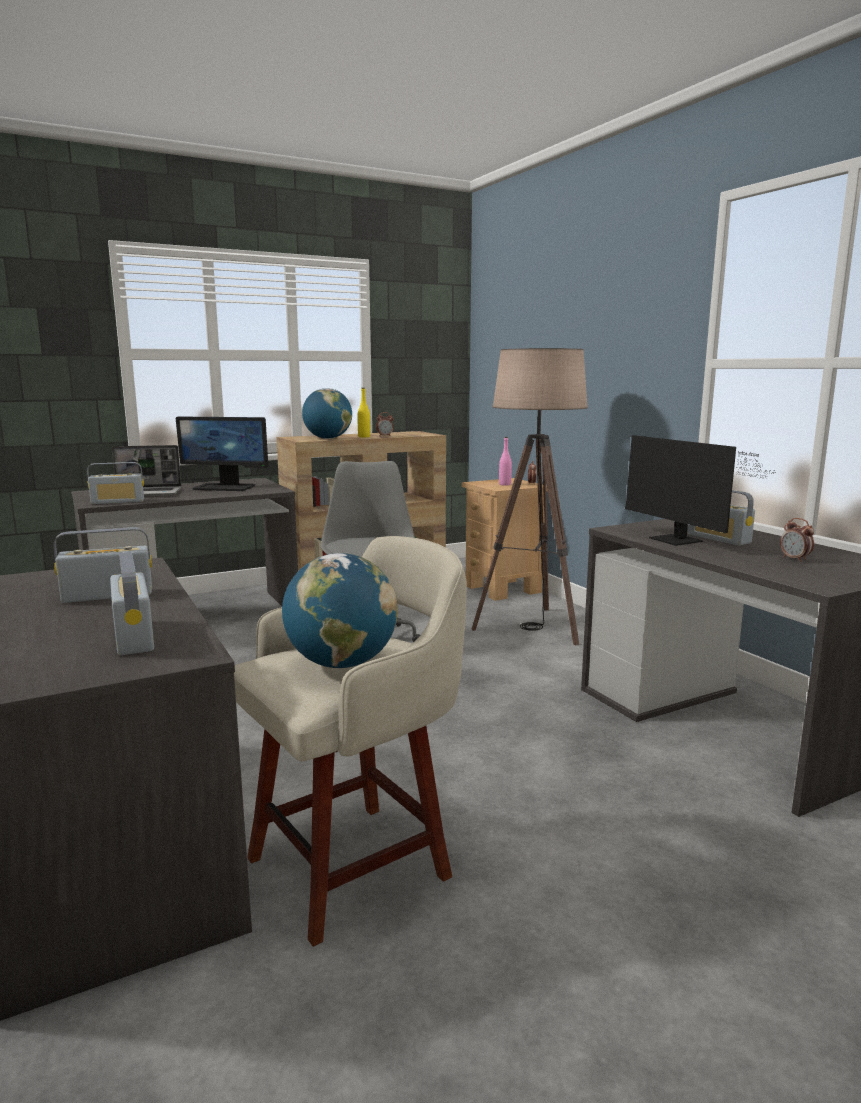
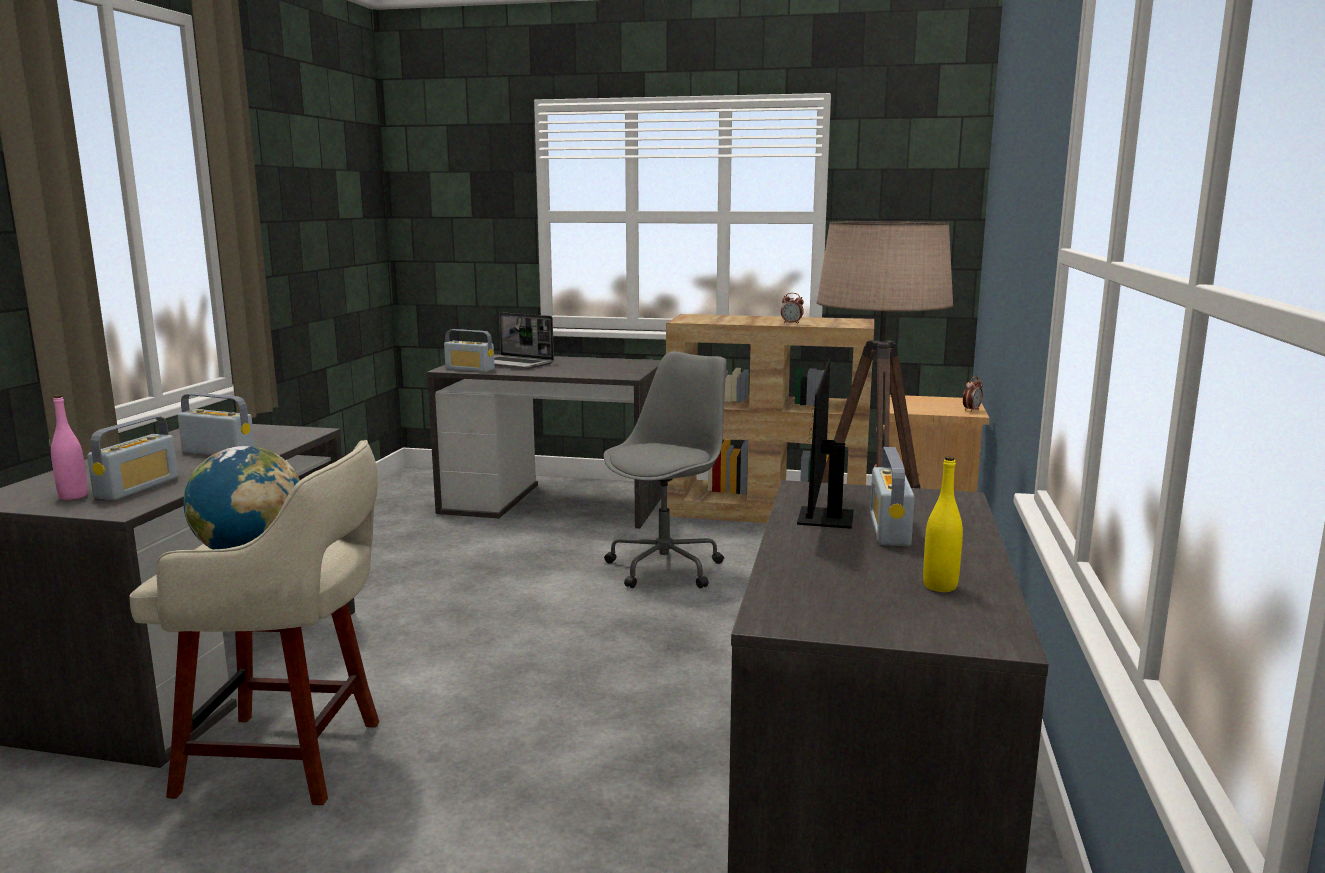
camera: 40 degrees right, 0 degrees up
(225, 487) = (594, 366): monitor -> none
(328, 438) = (717, 321): globe -> none
(364, 437) = (766, 322): yellow bottle -> yellow bottle (940, 586)
(505, 484) = (931, 406): pink bottle -> pink bottle (73, 496)
(795, 559) = (882, 581): alarm clock -> none

